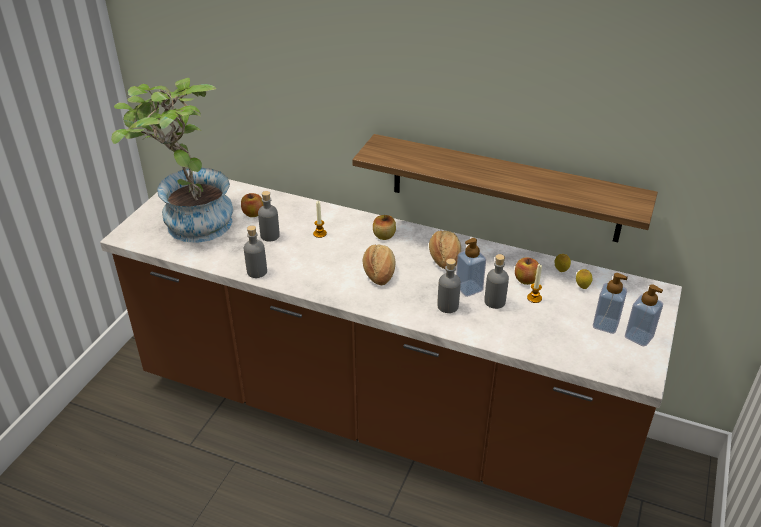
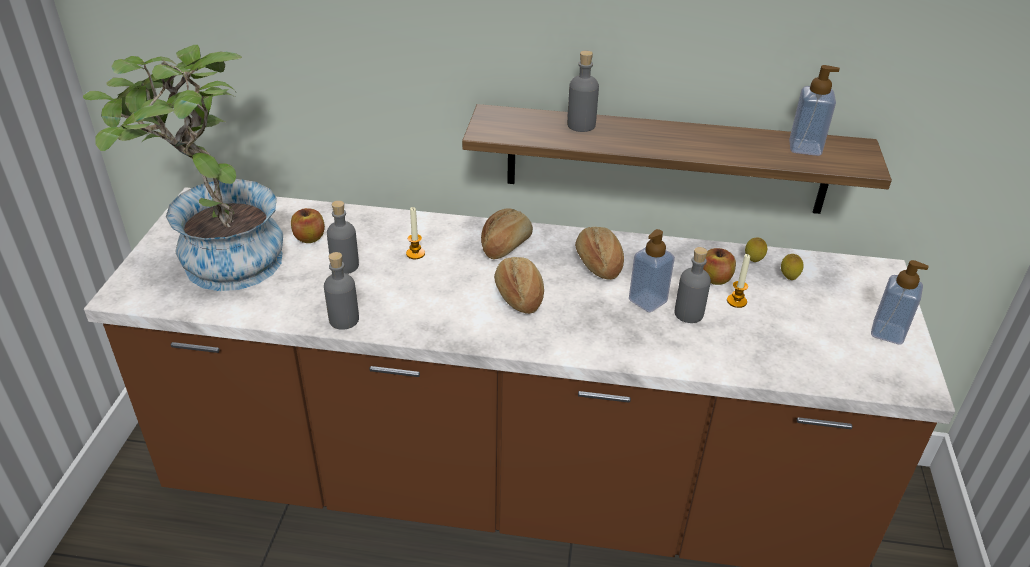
camera: 15 degrees left, 0 degrees up
(384, 236) = (505, 245): apple -> bread
(447, 306) = (630, 329): grey bottle -> grey bottle (581, 125)
(605, 325) = (840, 323): soap dispenser -> soap dispenser (805, 148)

